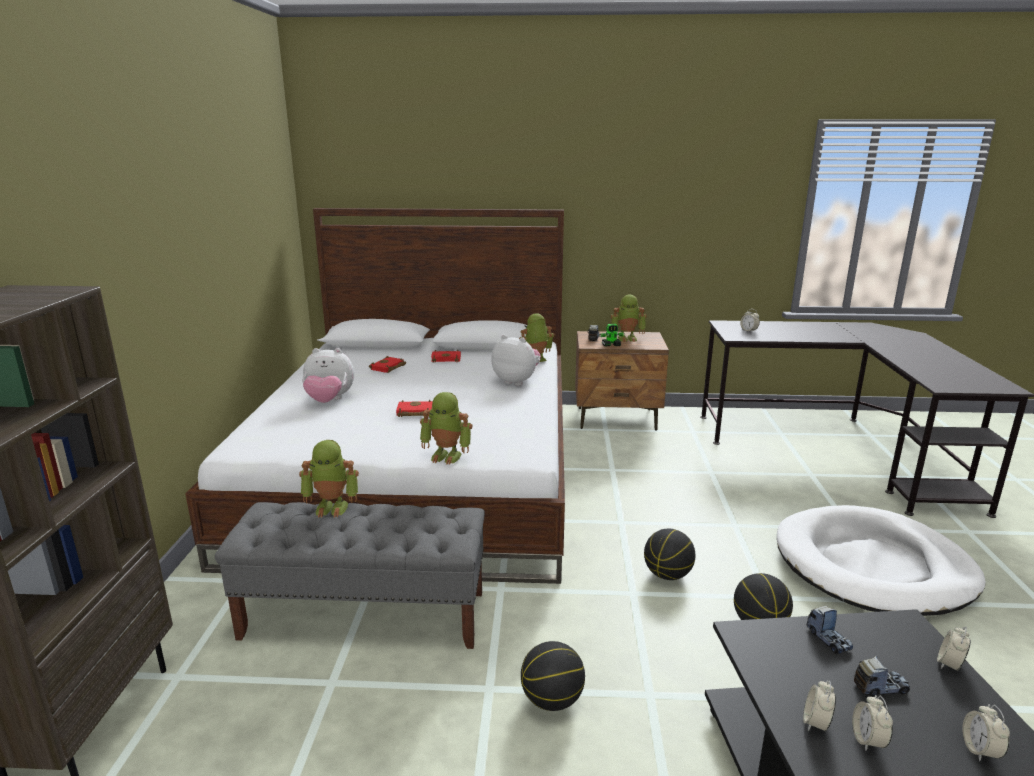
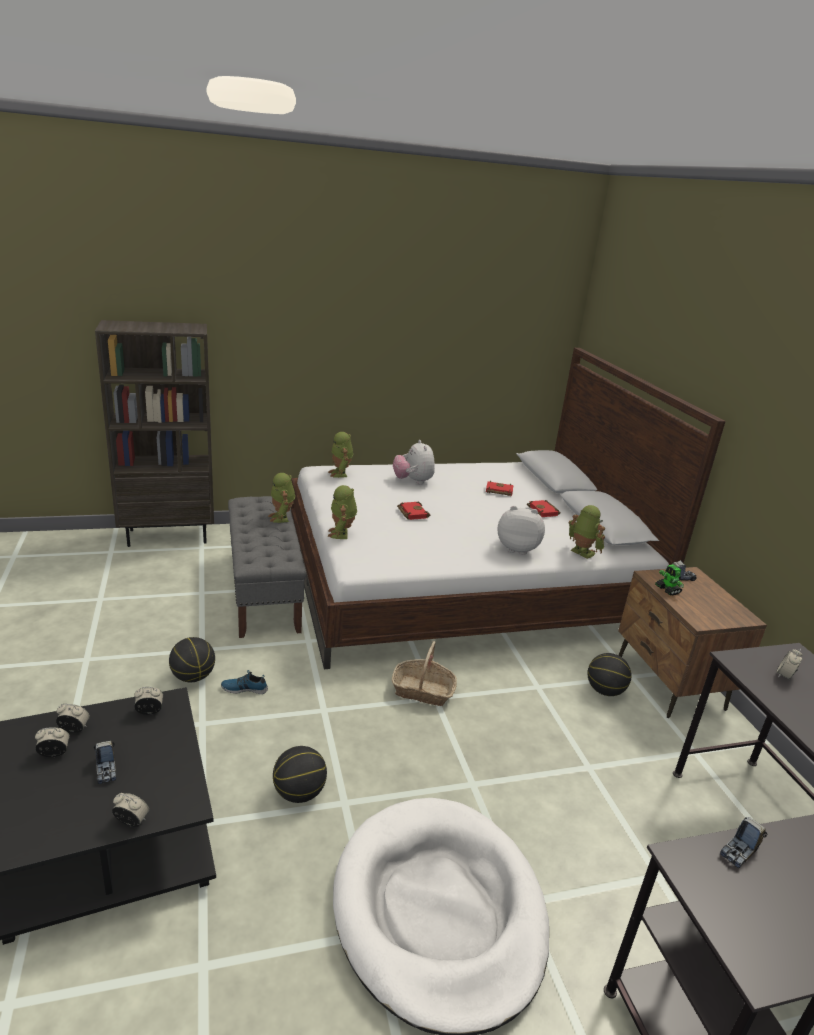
camera: 70 degrees right, 5 degrees up
(517, 381) = (517, 548): plush toy -> plush toy turned 90 degrees counterclockwise
(585, 651) = (244, 688): none -> shoe
(609, 526) = (423, 690): none -> basket
(627, 338) = (708, 600): toy robot -> toy robot (340, 474)
(667, 575) = (358, 731): basketball -> basketball (605, 691)
(828, 639) = (165, 748): toy truck -> toy truck (740, 851)
(980, 750) = (34, 815): alarm clock -> alarm clock (149, 711)

